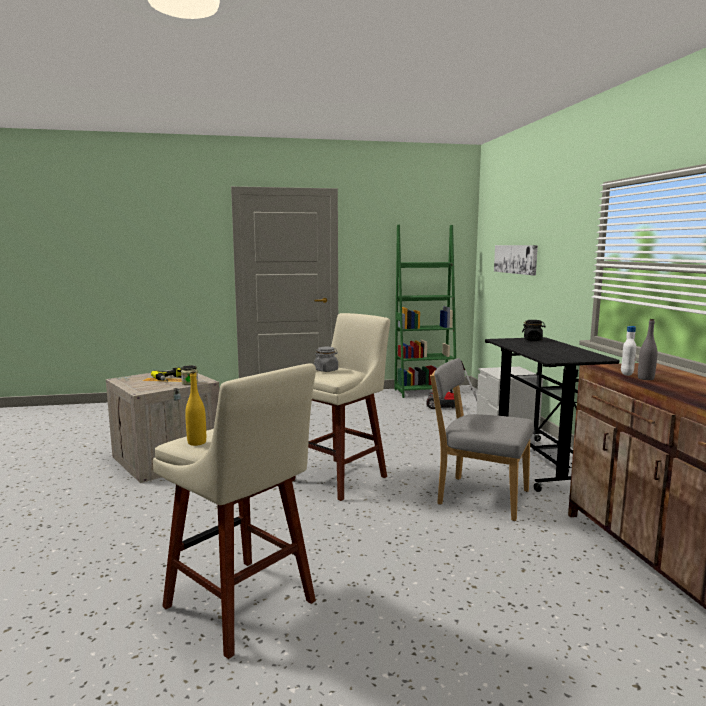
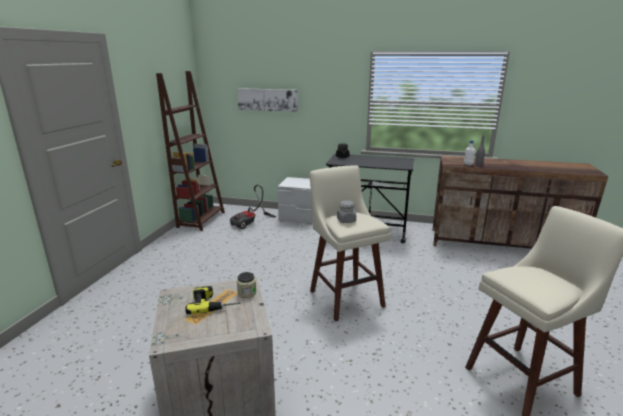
camera: 65 degrees left, 10 degrees up
(197, 442) = (550, 291): yellow bottle -> none
(425, 392) = (201, 220): green bookcase -> brown bookcase
(478, 496) = (401, 260): grey chair -> none

